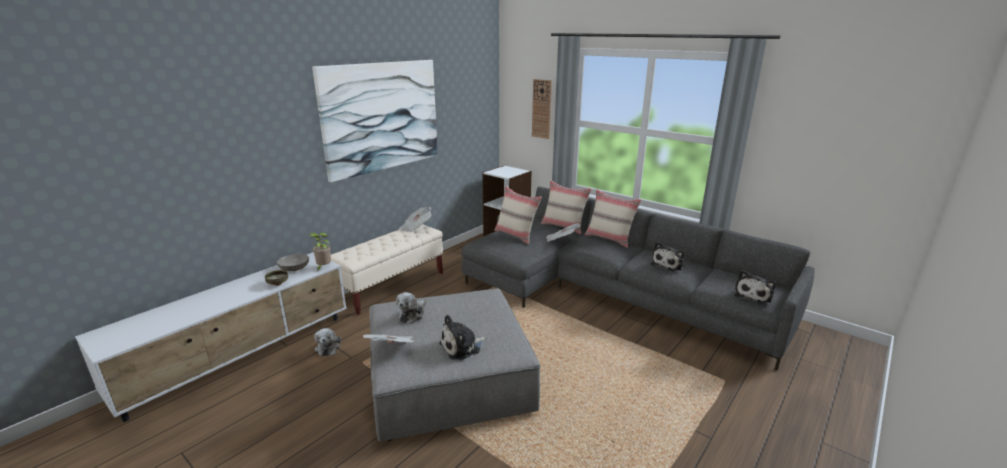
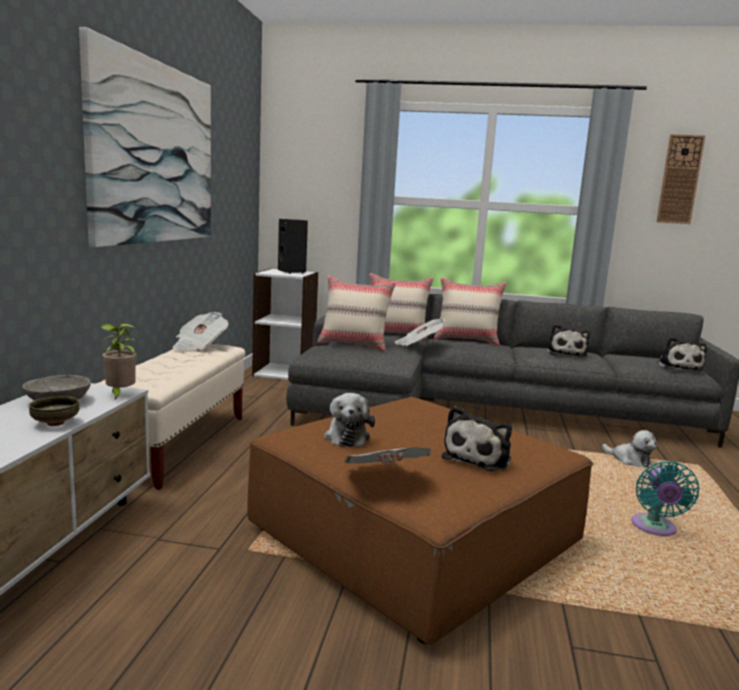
camera: 30 degrees left, 10 degrees down
(328, 347) = (155, 544): plush toy -> plush toy (629, 461)
(449, 378) = (414, 536): grey ottoman -> brown ottoman
(511, 171) = (292, 272): none -> black speaker
(542, 109) = (333, 184): wall clock -> wall clock (679, 179)
(607, 419) = (654, 529): none -> turquoise fan

